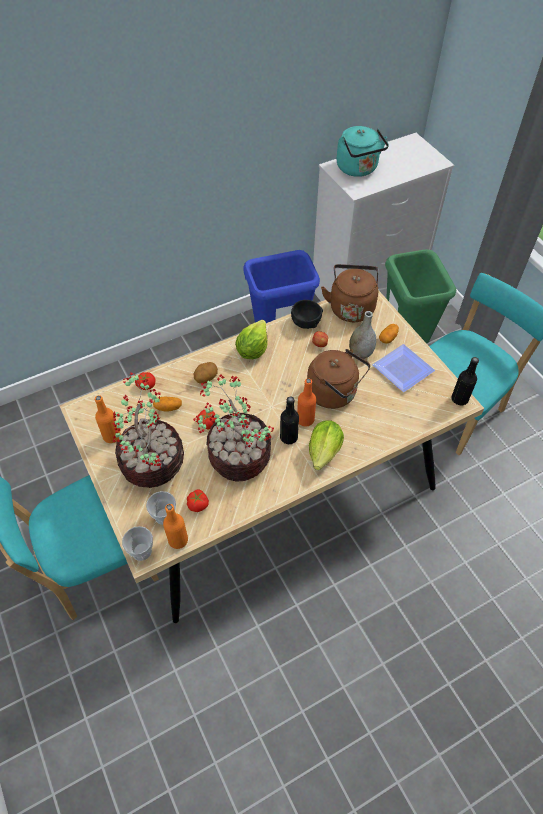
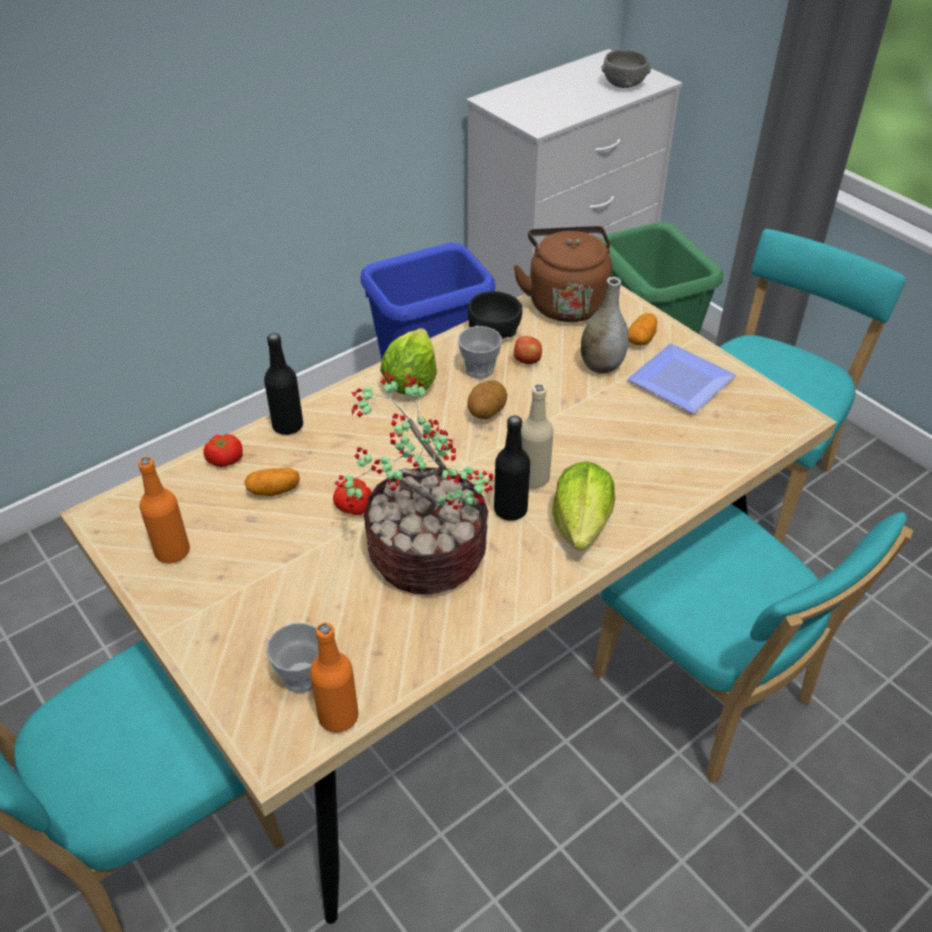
camera: 10 degrees left, 10 degrees down
(141, 551) = (267, 748): cup -> cup (479, 369)
(152, 461) = (261, 584): potted plant -> none
(198, 504) = (365, 646): tomato -> none
(206, 378) = (335, 435): potato -> potato (486, 412)
(305, 420) = (533, 478): orange bottle -> beige bottle
(334, 393) = (574, 431): brown kettle -> none
(358, 169) = (533, 99): turquoise kettle -> none
(395, 536) = (709, 695): none -> turquoise chair
(417, 163) = (623, 84): none -> grey bowl
(459, 399) = (791, 413): black bottle -> black bottle (288, 426)

